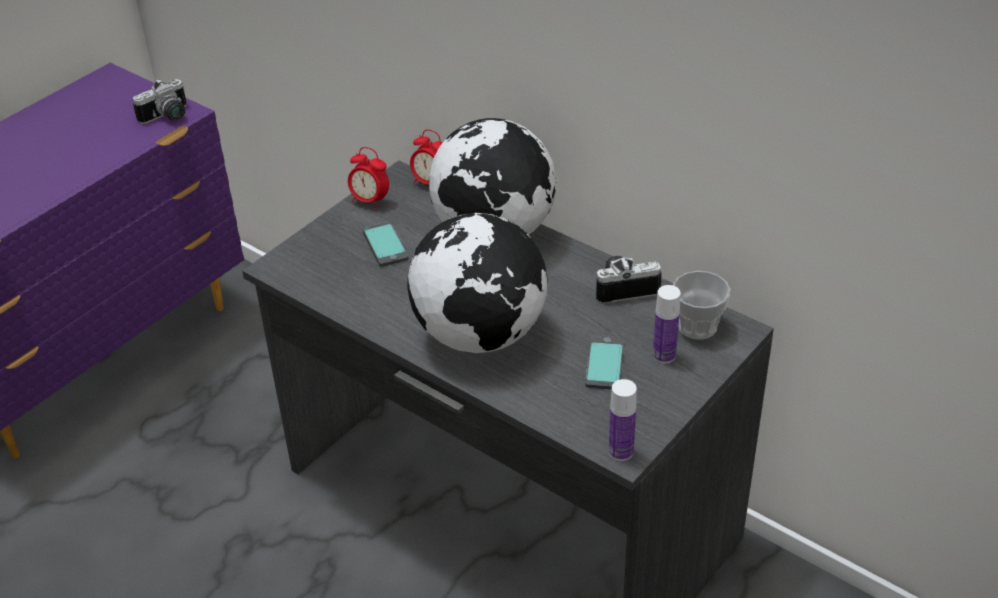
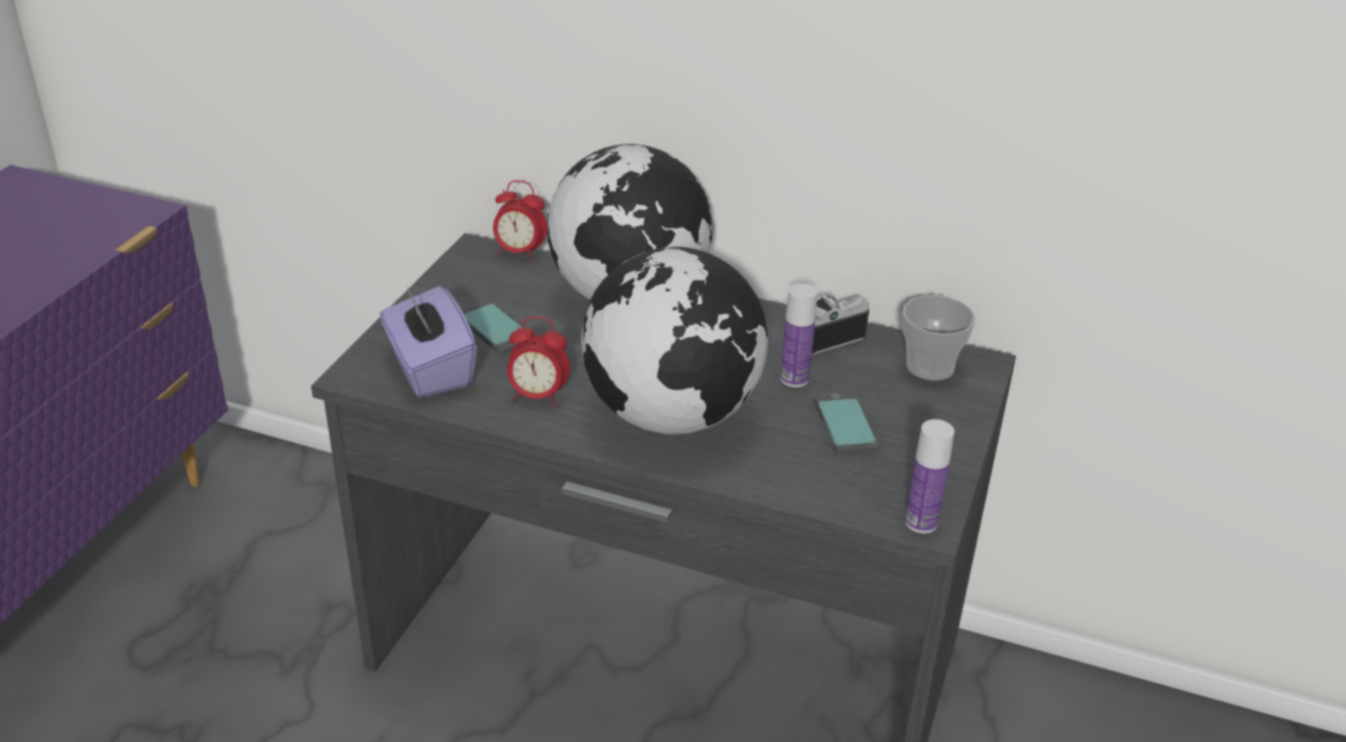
camera: 20 degrees left, 5 degrees down
(168, 117) = (122, 219): camera -> none
(326, 270) = (430, 369): none -> purple tissue box
(370, 201) = (450, 282): alarm clock -> alarm clock (538, 396)
(664, 355) = (909, 404): bottle -> bottle (794, 379)

